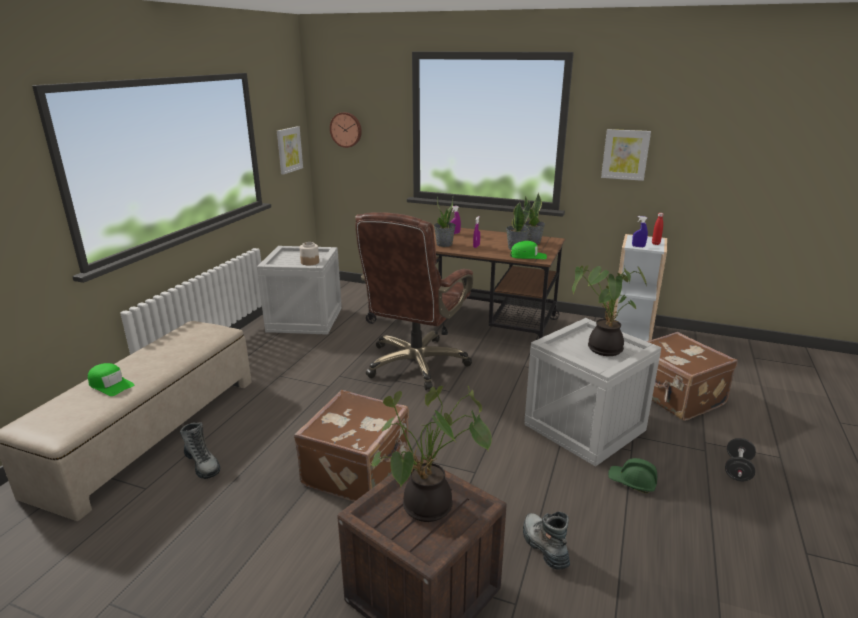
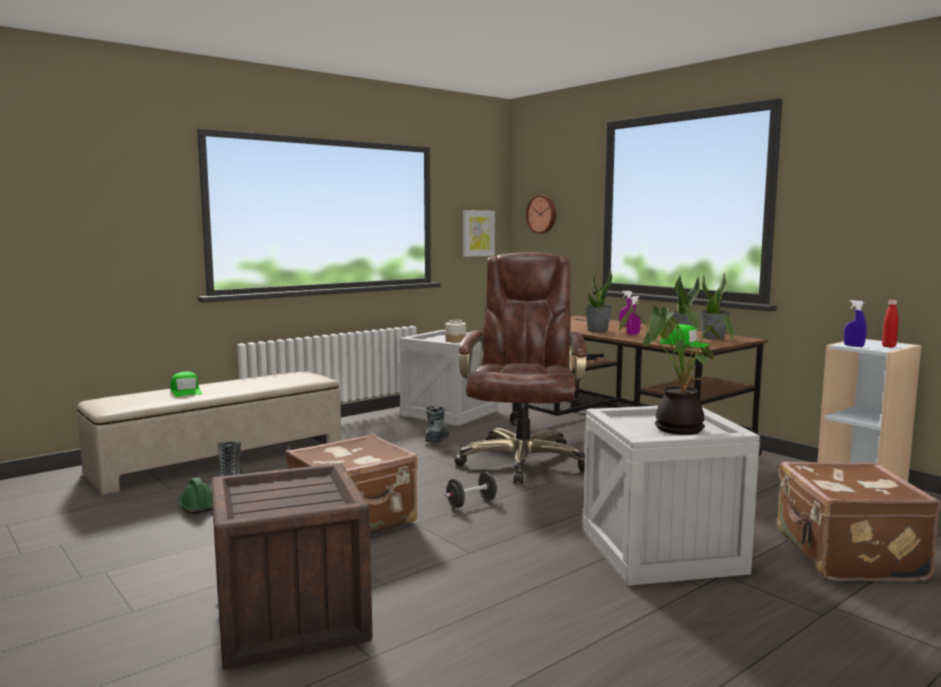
camera: 30 degrees right, 15 degrees down
(416, 363) = (522, 461): brown office chair -> brown office chair turned 135 degrees clockwise
(427, 510) = (293, 496): potted plant -> none
(544, 546) = (466, 627): boot -> boot (436, 439)
(625, 154) = (853, 224): picture -> none
(632, 482) = (660, 611): green hard hat -> green hard hat (196, 506)
(737, 469) = (853, 645): black dumbbell -> black dumbbell (471, 503)

